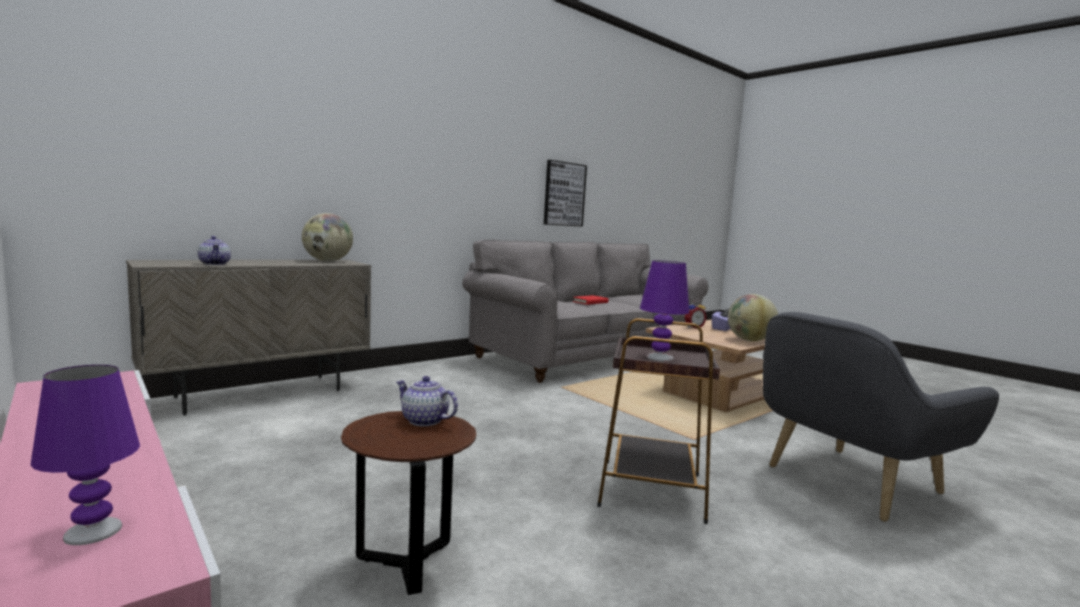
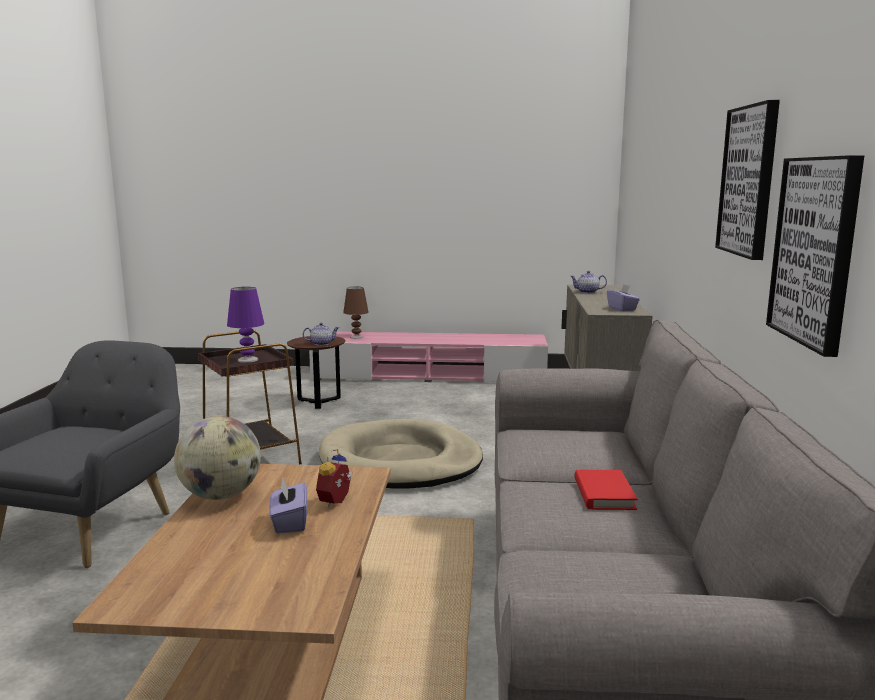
camera: 135 degrees right, 5 degrees up
(94, 531) = (356, 337): purple table lamp -> brown table lamp
(327, 261) = (622, 309): globe -> purple tissue box
(508, 163) = (749, 181): none -> picture
(522, 427) = (400, 462): none -> beige dog bed

